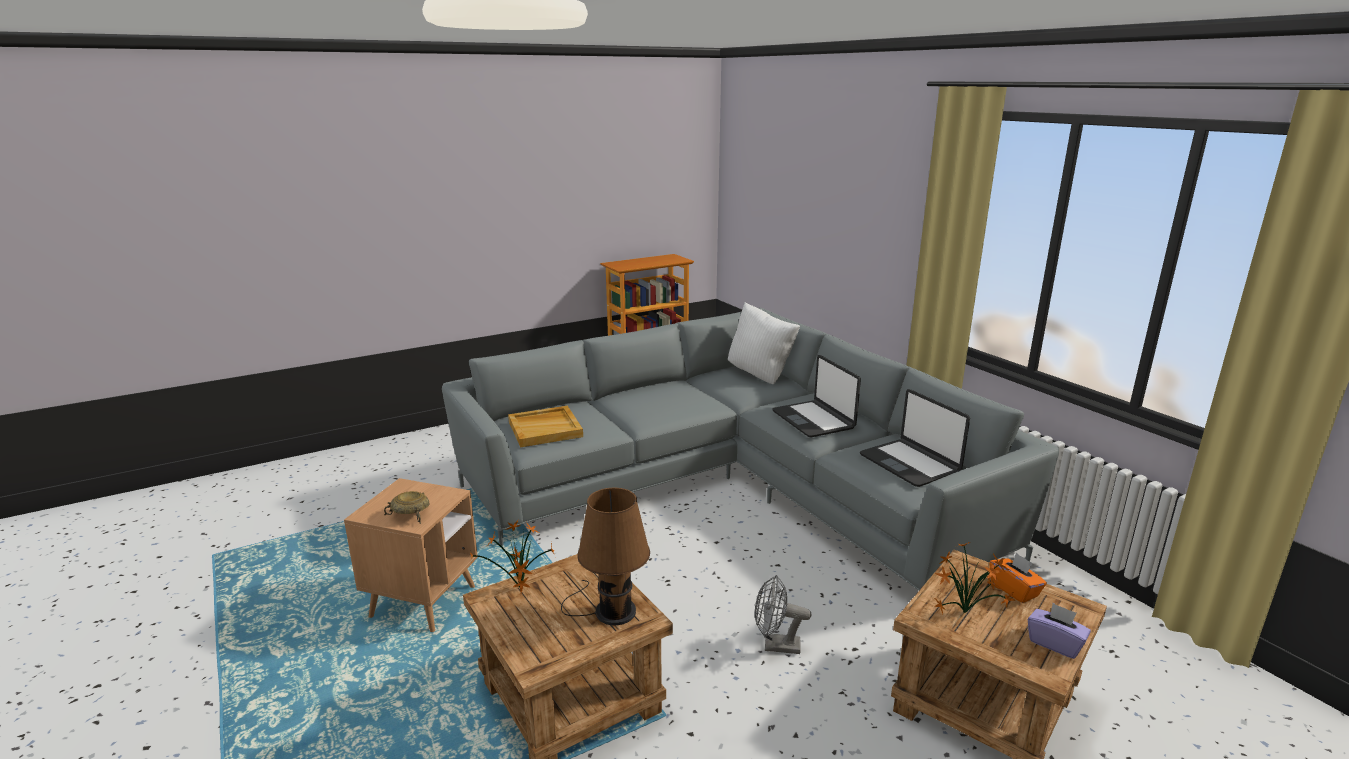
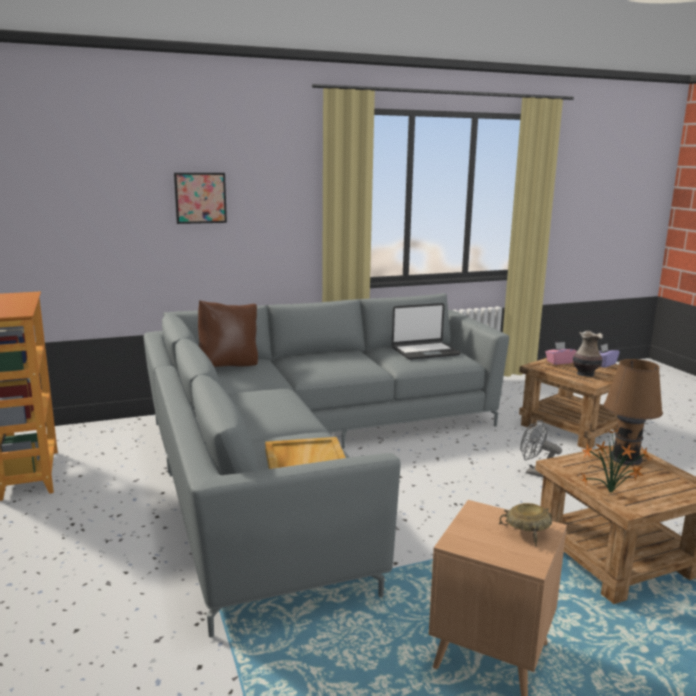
camera: 80 degrees left, 5 degrees down
(760, 375) = (229, 366): white pillow -> brown pillow
(775, 646) = (535, 473): grey fan -> grey fan turned 105 degrees clockwise
(814, 420) = (341, 363): laptop -> none
(833, 206) = (200, 198): none -> picture
(967, 613) = (585, 374): potted plant -> vase
(1014, 590) = (559, 362): orange tissue box -> pink tissue box

